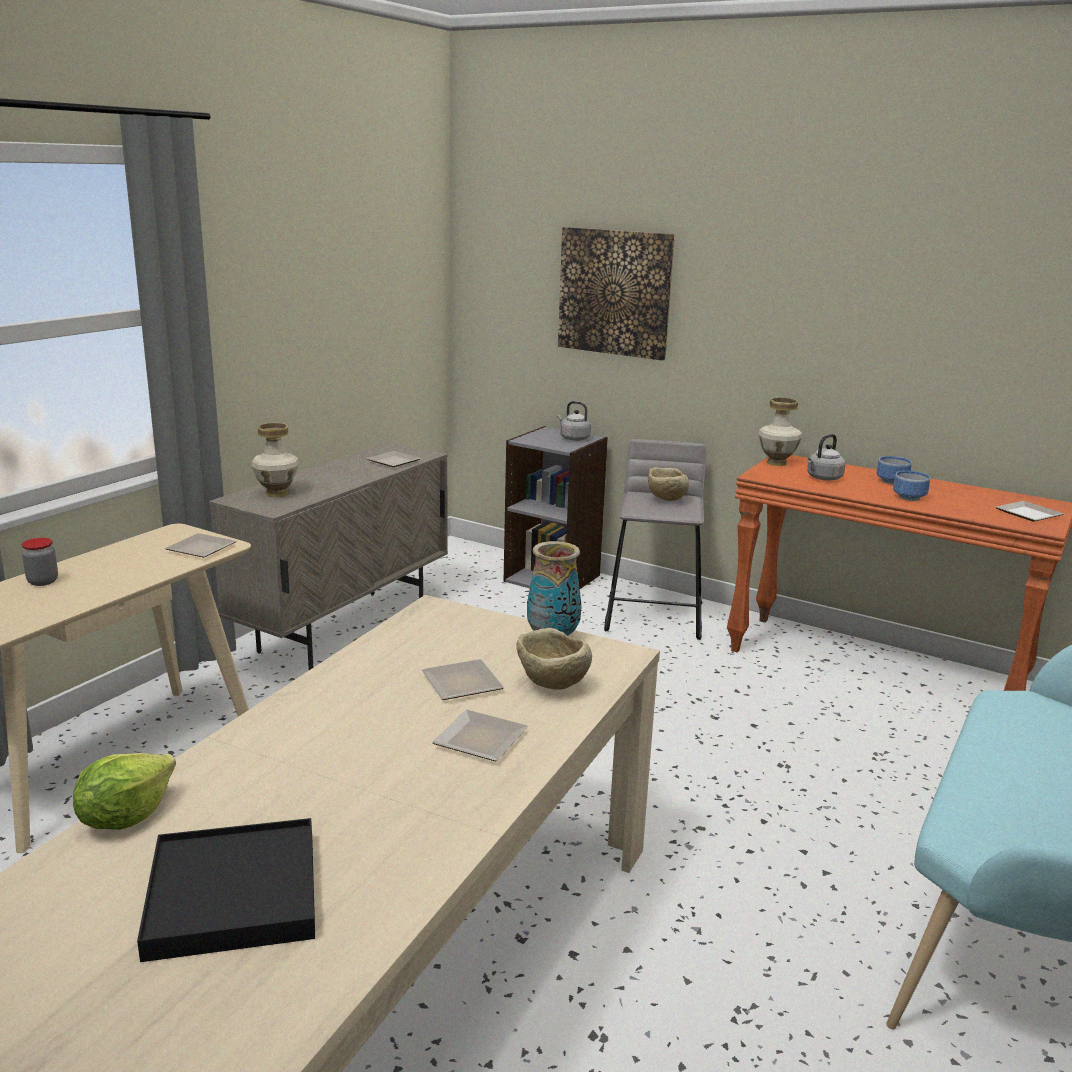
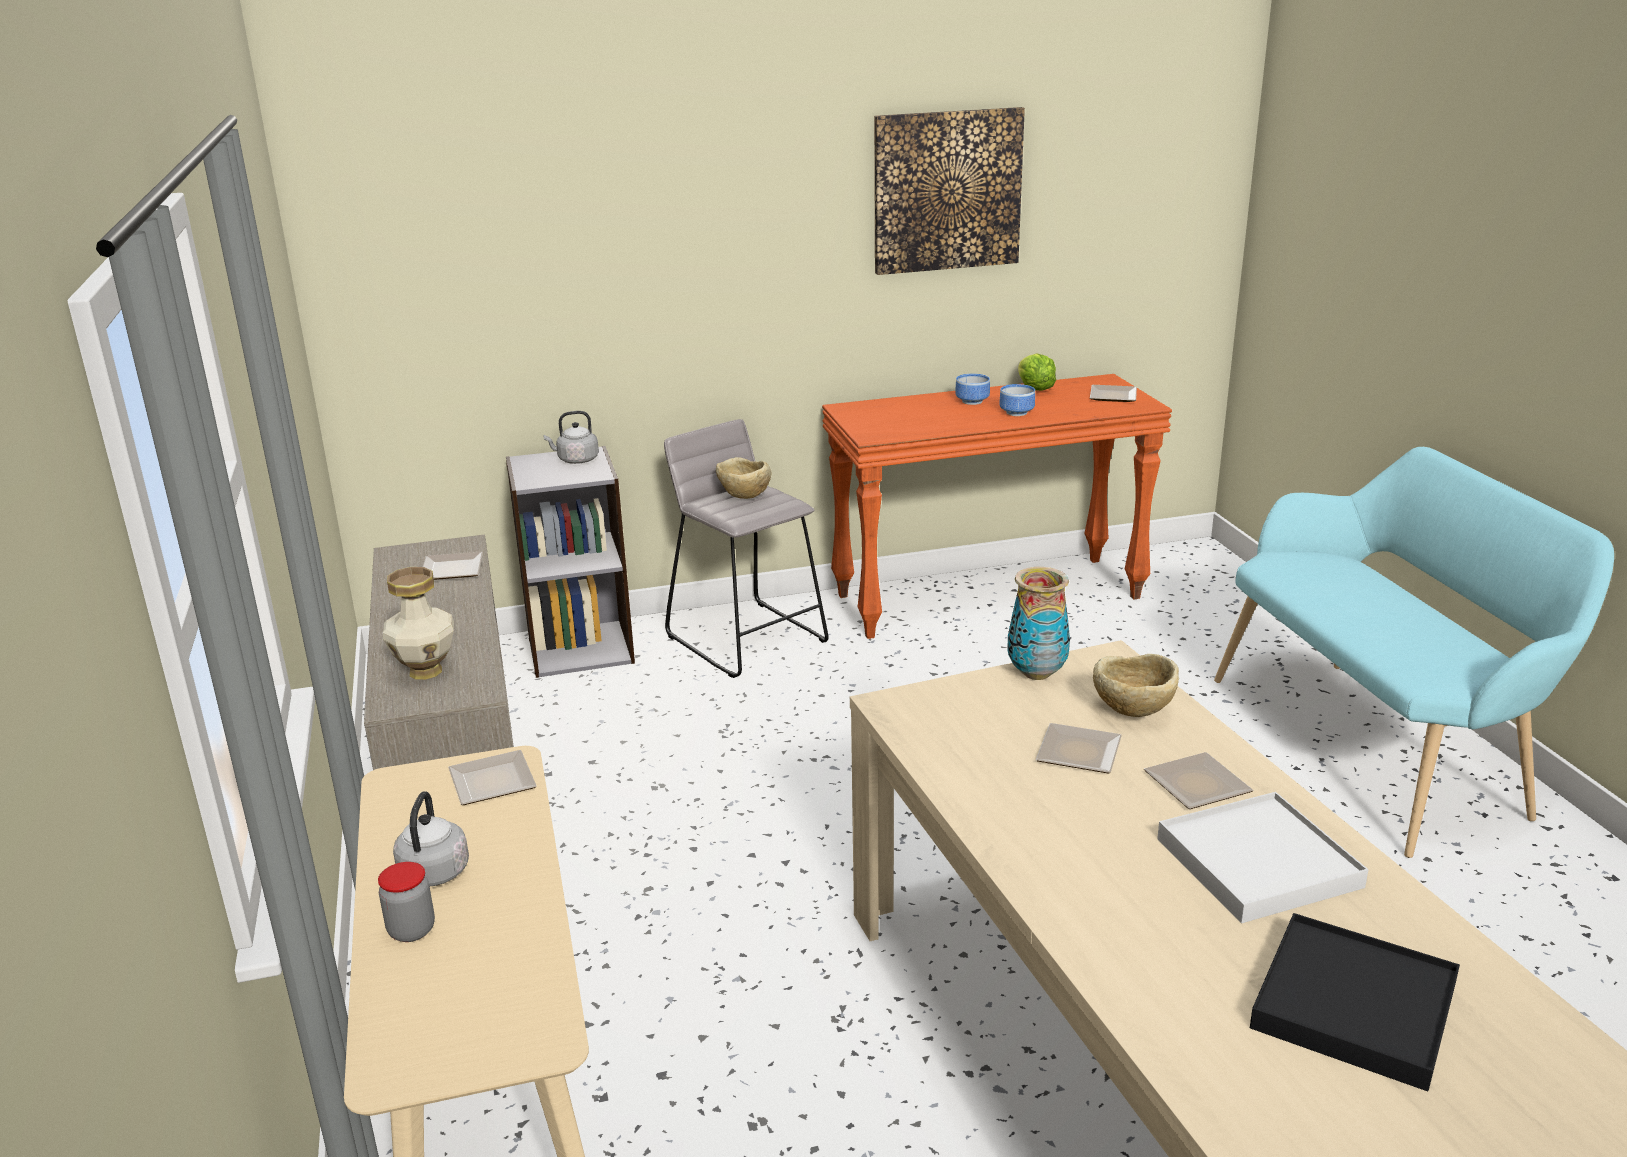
camera: 45 degrees left, 5 degrees up
(125, 816) = (1156, 1030): lettuce -> lettuce (1034, 389)
(398, 796) = (1258, 862): none -> white tray
(615, 292) = (581, 257): picture -> picture (947, 190)
(776, 463) = (852, 416): vase -> none
(823, 478) = (921, 418): grey kettle -> grey kettle (433, 875)

